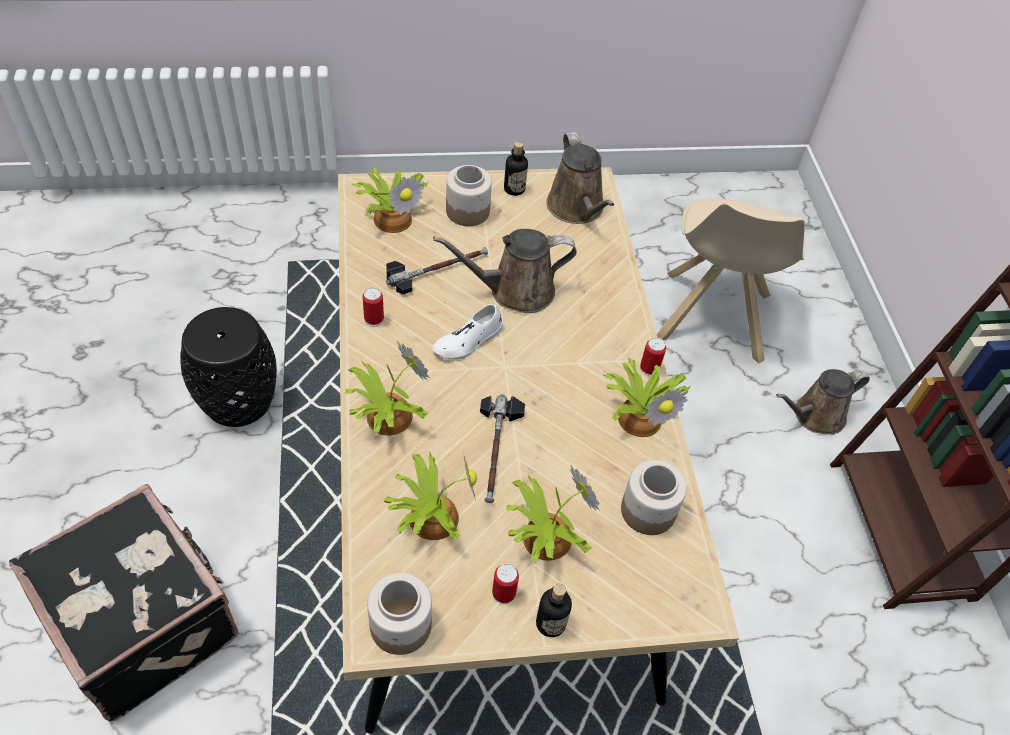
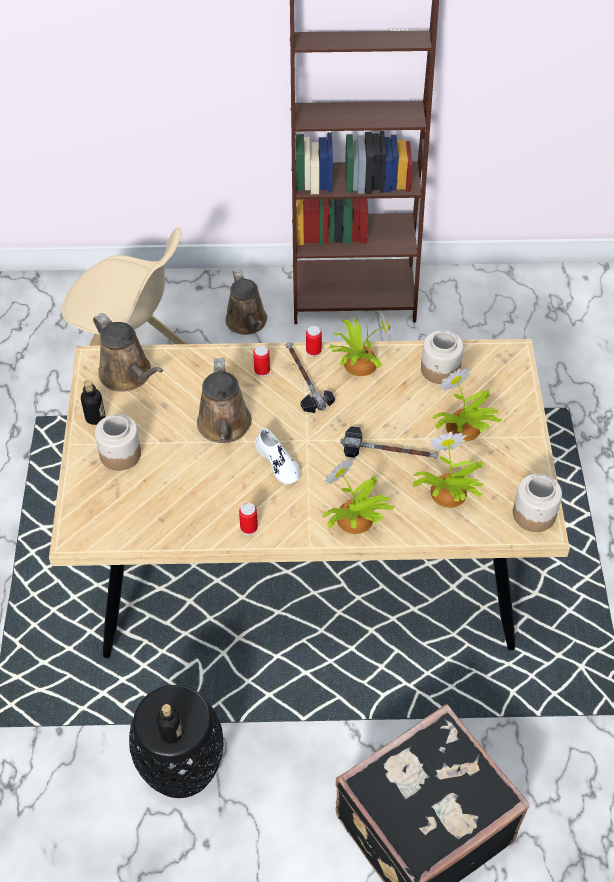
camera: 80 degrees left, 0 degrees up
(393, 217) = (120, 512): potted plant -> none
(437, 269) = (193, 480): hammer -> hammer (304, 380)
(503, 593) = (507, 455): can -> can (262, 371)
(550, 623) = (527, 431): bottle -> bottle (171, 734)
(577, 208) = (128, 375): brown watering can -> brown watering can turned 60 degrees clockwise

